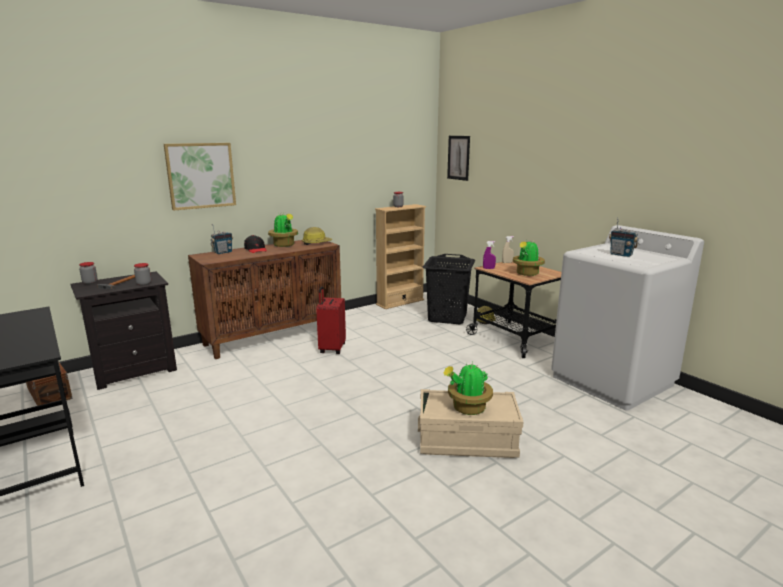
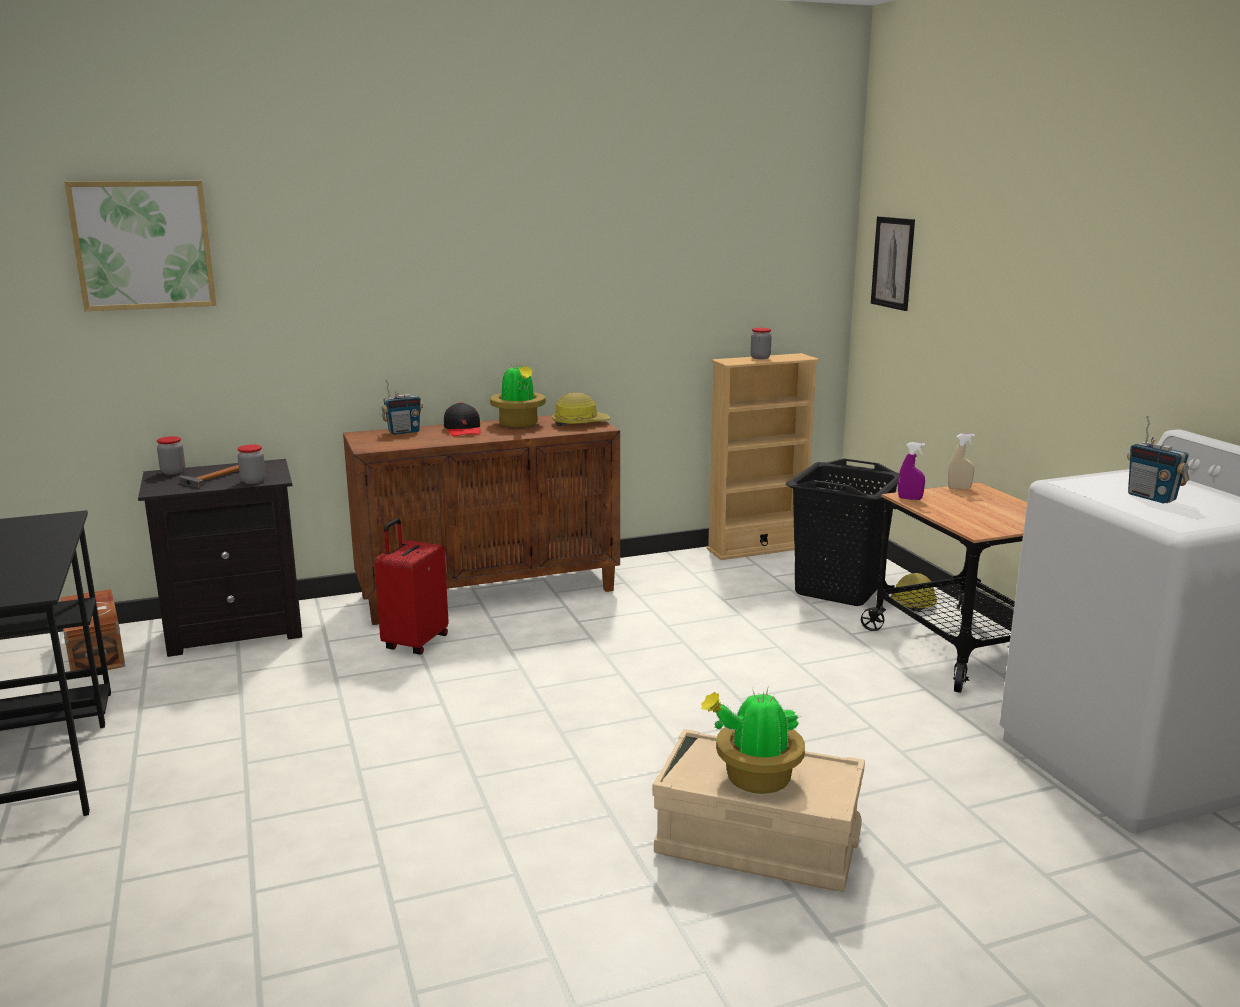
camera: 15 degrees right, 0 degrees up
(200, 175) = (373, 291): picture -> picture (143, 245)
(331, 349) = (583, 629): red suitcase -> red suitcase (414, 642)
(527, 273) = (984, 516): potted plant -> none

